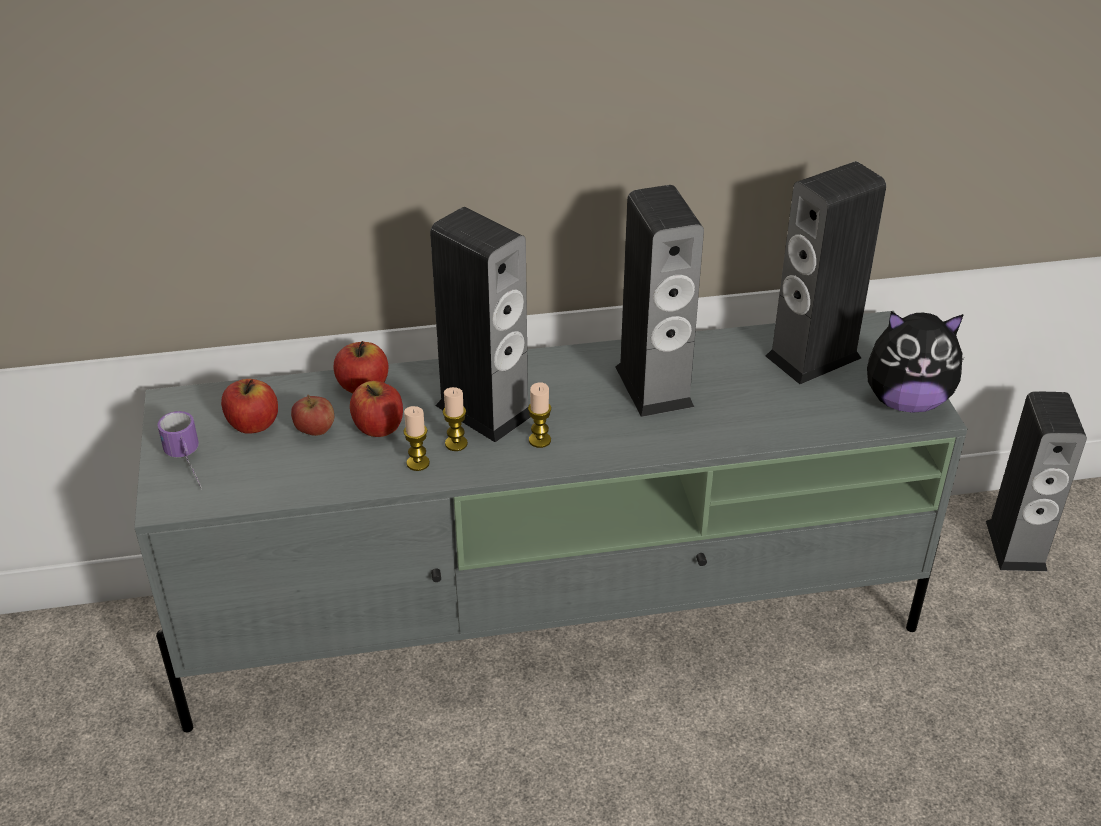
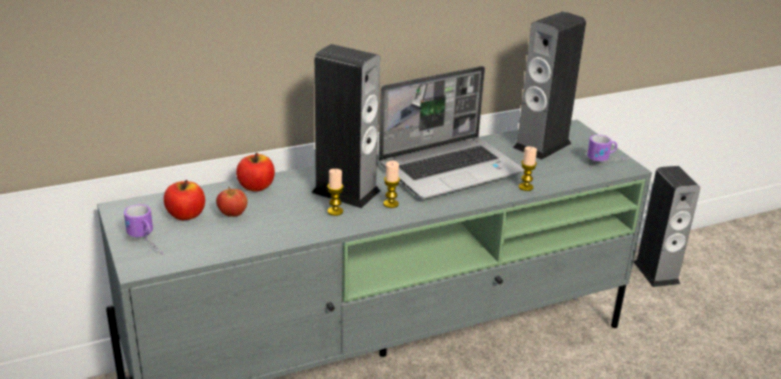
camera: 15 degrees left, 10 degrees down
(379, 427) = (277, 208): apple -> none
(418, 463) = (313, 224): candle -> candle (525, 187)
(654, 386) = (451, 169): speaker -> laptop
(905, 401) = (609, 162): plush toy -> mug

